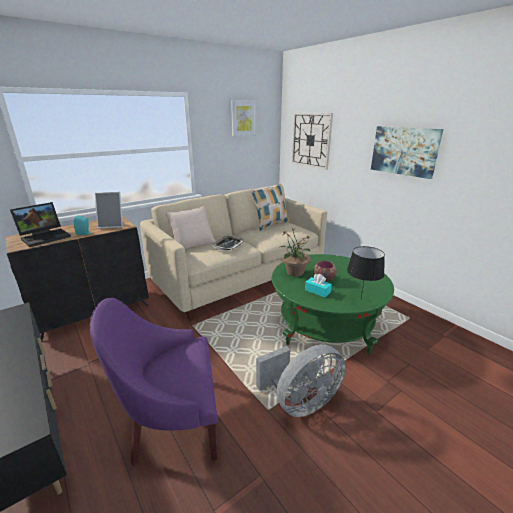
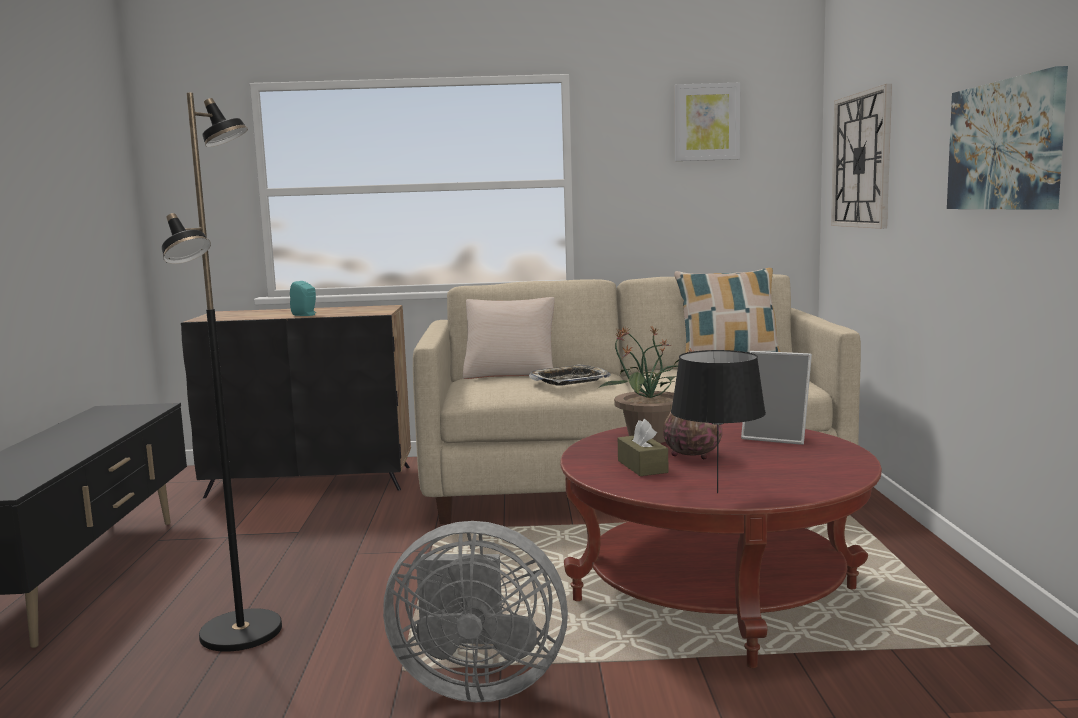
camera: 35 degrees right, 15 degrees down
(46, 236) = (254, 314): laptop -> none
(112, 225) = (362, 311): picture frame -> picture frame (777, 437)
(173, 422) = (243, 632): purple armchair -> black floor lamp
(317, 291) = (642, 466): turquoise tissue box -> brown tissue box
(325, 324) = (715, 594): green coffee table -> red coffee table

